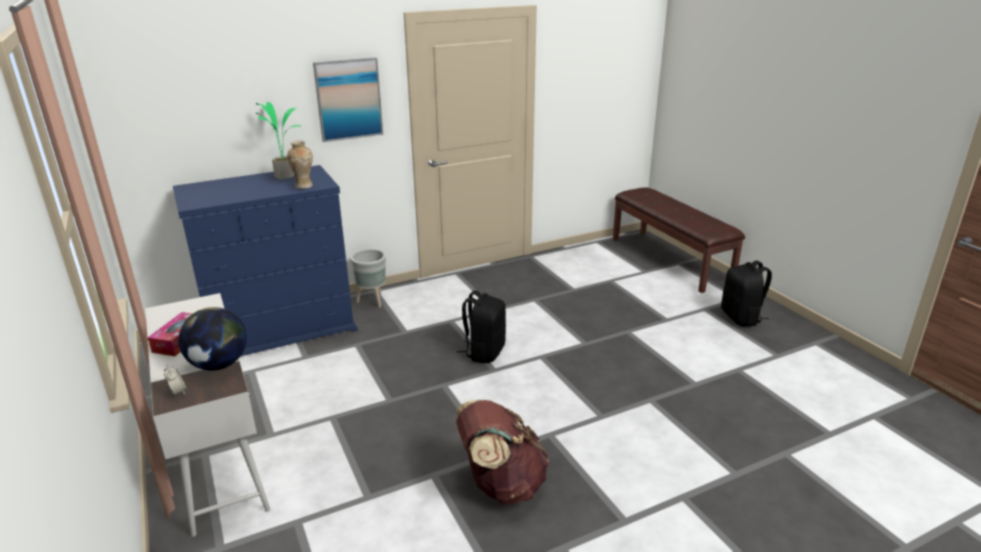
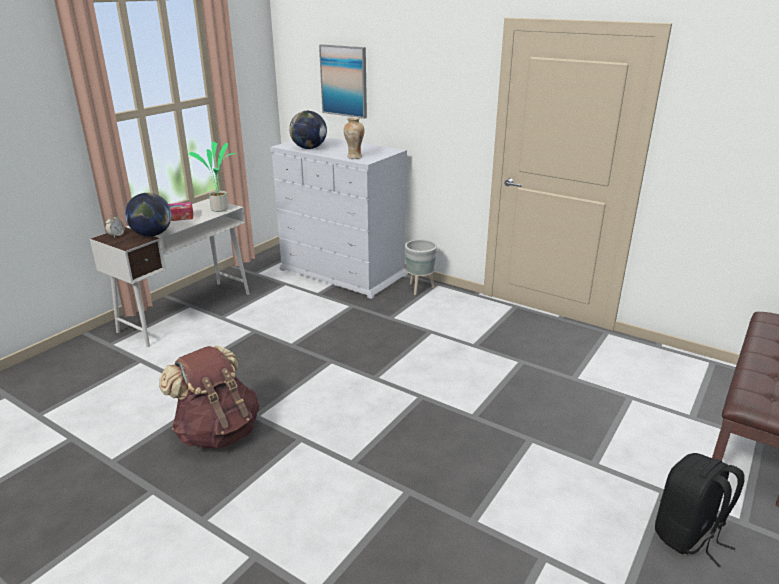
camera: 60 degrees right, 0 degrees up
(228, 196) = (309, 148): none -> globe
(281, 329) = (343, 272): blue dresser -> white dresser
(284, 176) = (367, 148): potted plant -> potted plant (221, 209)
(348, 99) = (442, 97): picture -> picture (344, 81)
(484, 352) = (398, 364): black backpack -> none

